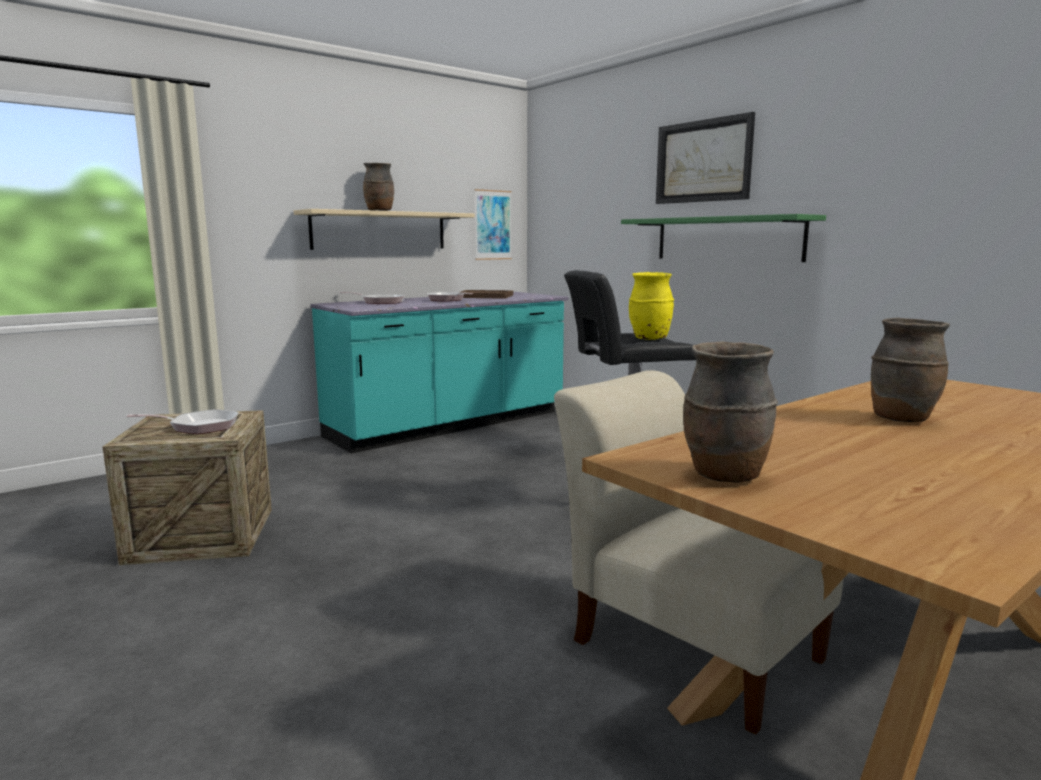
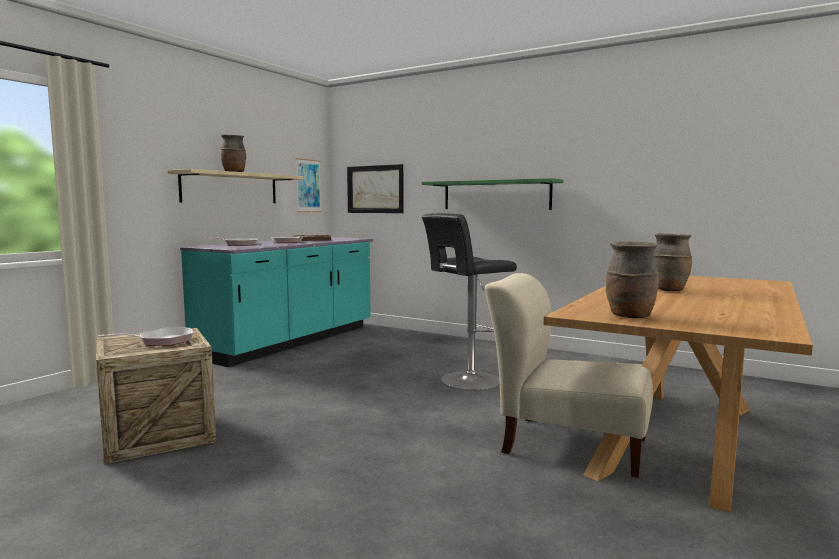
camera: 20 degrees left, 5 degrees down
(650, 339) = (481, 259): yellow vase -> none
(703, 161) = (475, 143): picture -> picture (375, 189)

